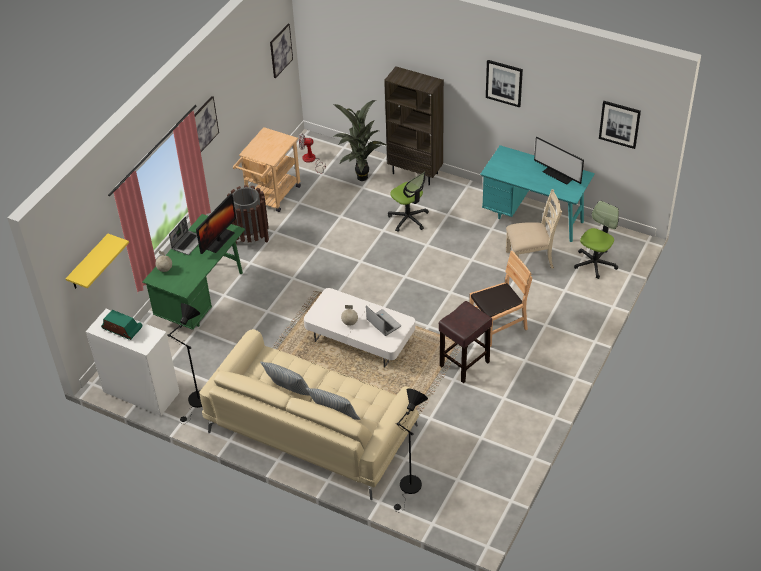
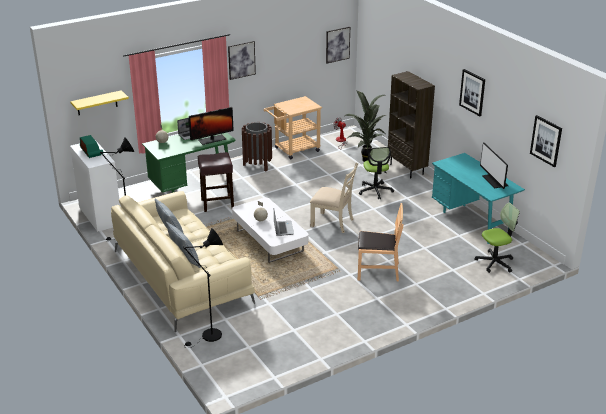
camera: 30 degrees right, 15 degrees down
(464, 364) = (328, 283): brown stool -> brown stool (217, 204)
(530, 259) = (444, 242): beige chair -> beige chair (332, 222)

